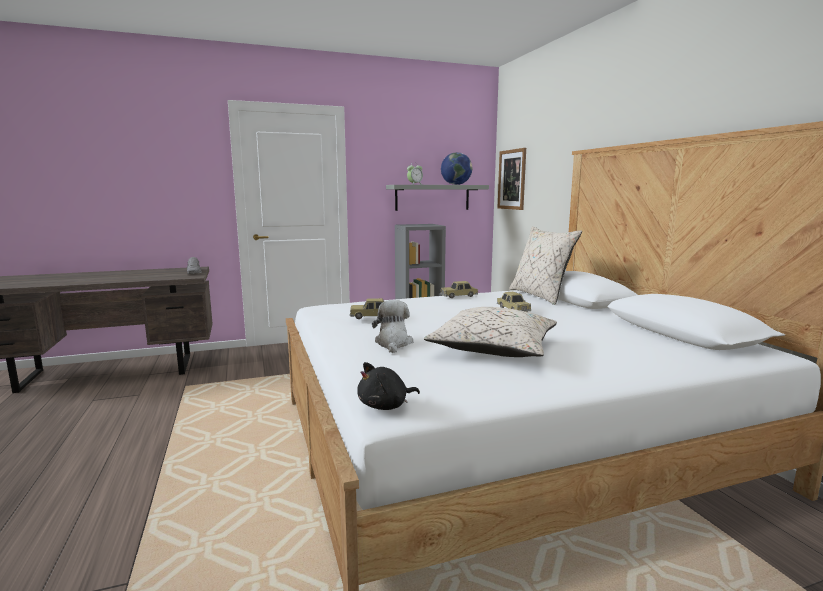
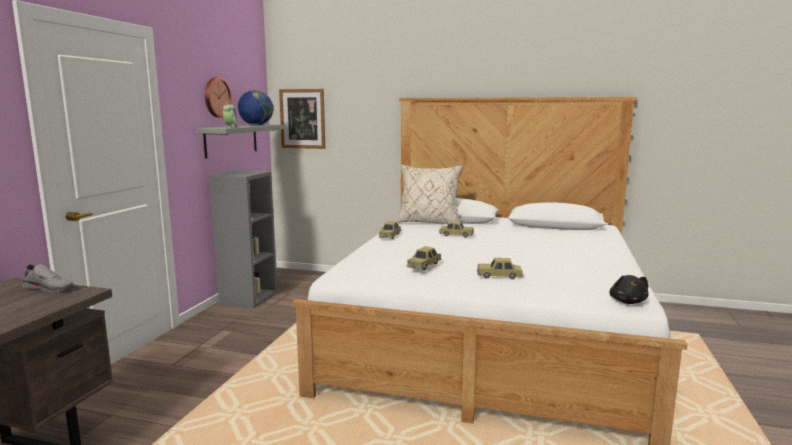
camera: 55 degrees left, 0 degrees up
(393, 343) = (499, 276): plush toy -> toy car
(416, 160) = (216, 97): none -> wall clock
(494, 348) = (542, 259): beige pillow -> none

